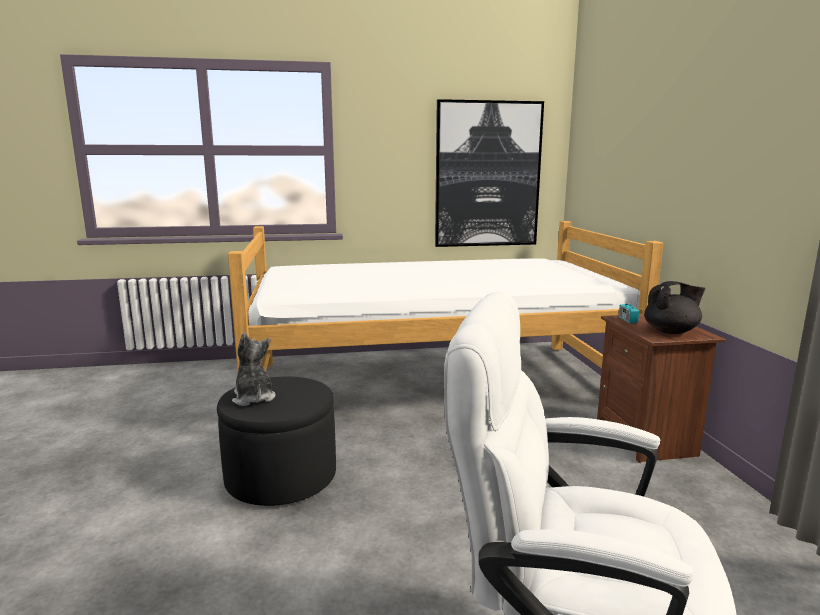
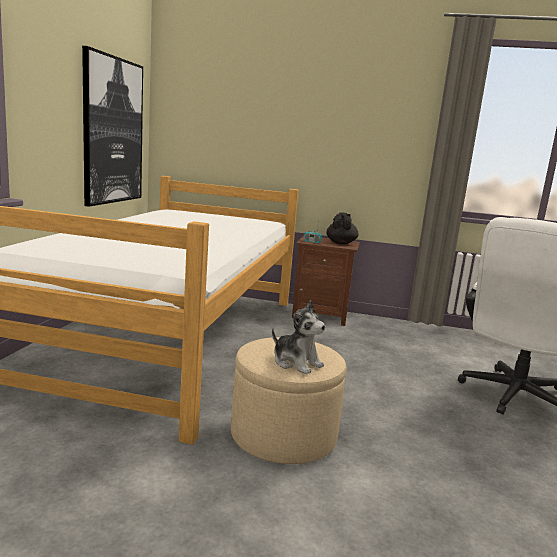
camera: 70 degrees left, 0 degrees up
(253, 398) = (296, 363): plush toy -> plush toy turned 135 degrees counterclockwise
(281, 477) = (283, 435): black ottoman -> beige ottoman

